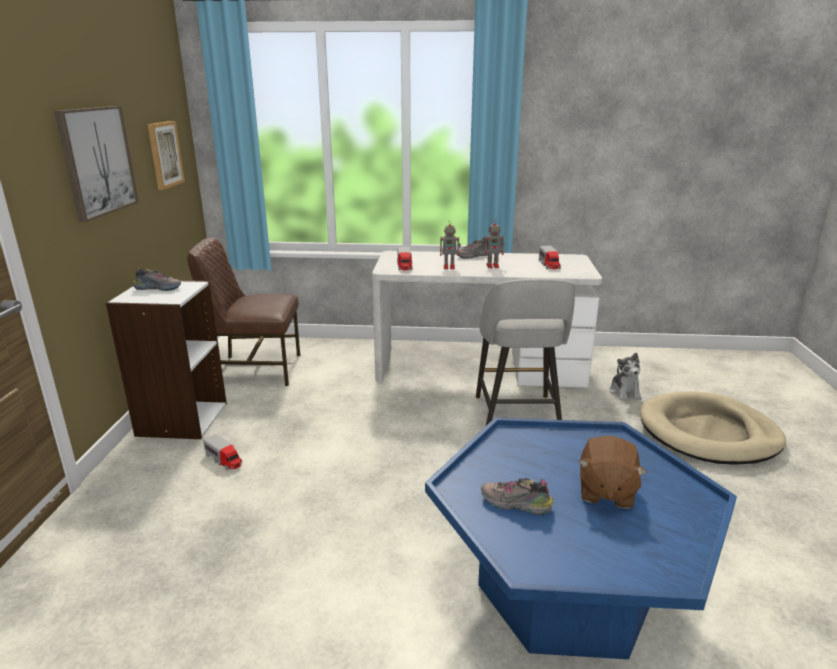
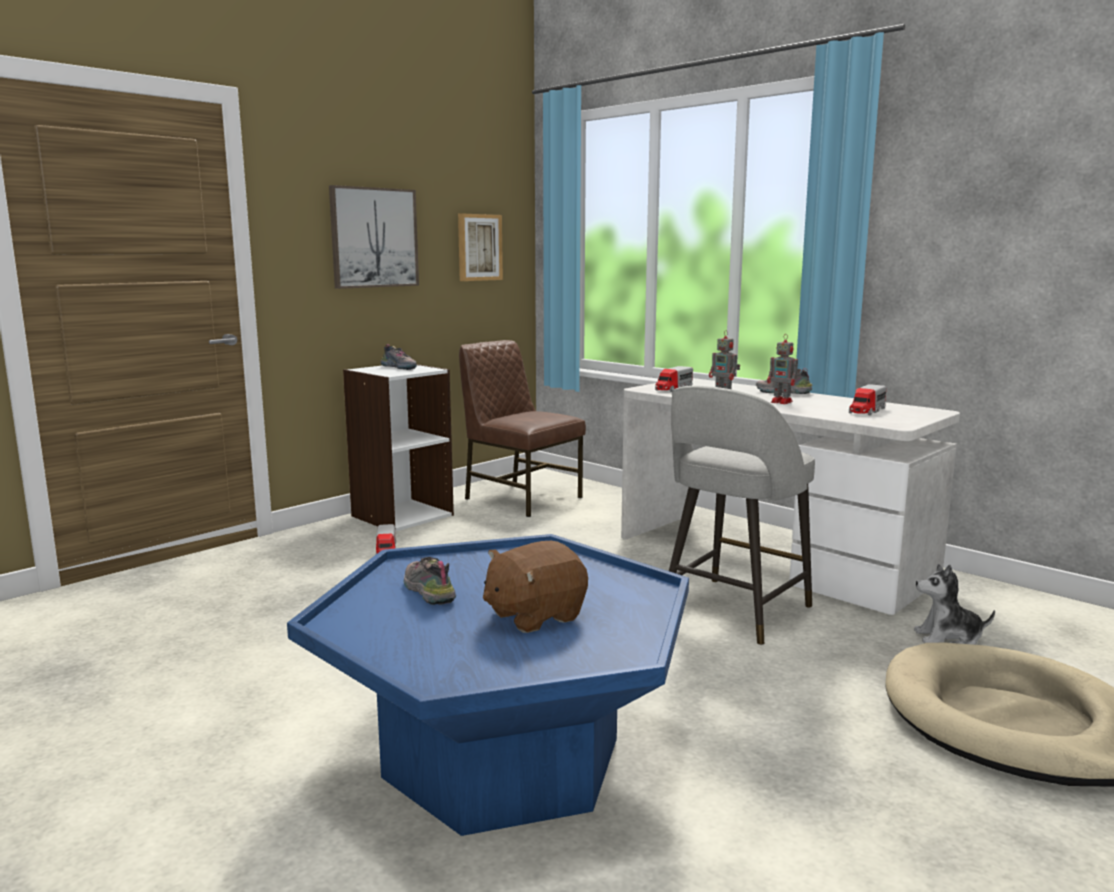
camera: 40 degrees right, 10 degrees down
(625, 392) = (948, 639): plush toy -> plush toy turned 60 degrees clockwise

